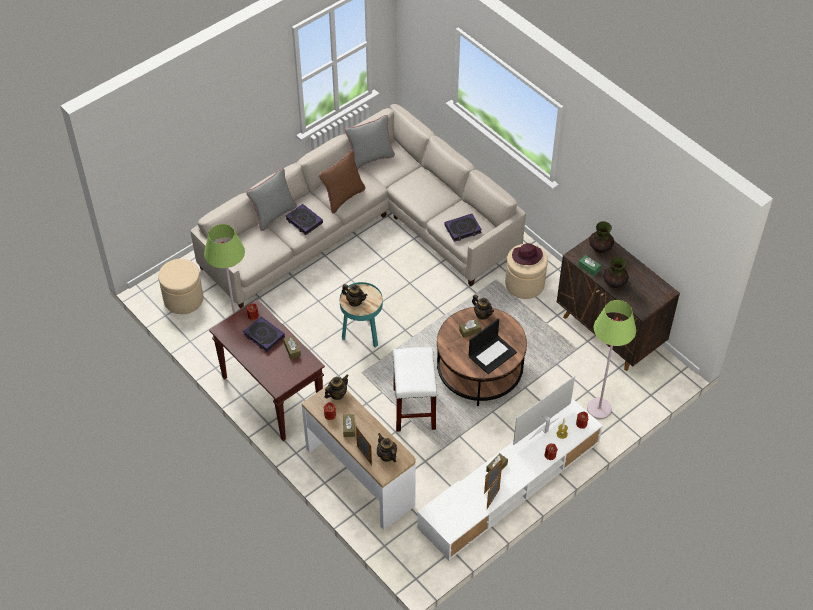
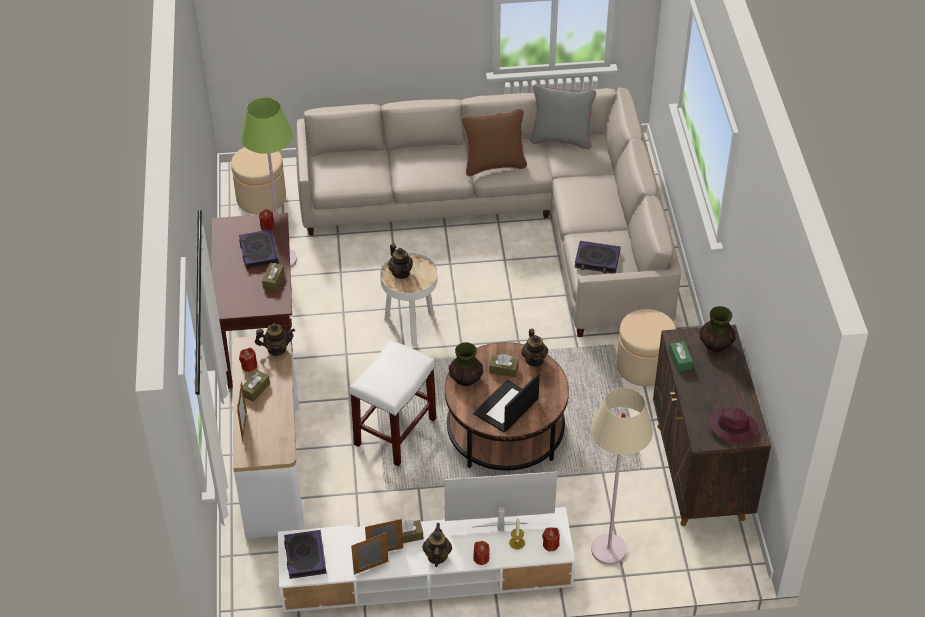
camera: 35 degrees right, 5 degrees down
(273, 215) = (403, 148): grey pillow -> none
(304, 221) = (428, 169): book -> book (305, 557)
(362, 334) = (410, 325): turquoise side table -> white side table
(386, 455) = (267, 440): teapot -> teapot (437, 556)
(492, 354) = (506, 407): laptop -> laptop turned 135 degrees clockwise
(526, 256) = (648, 326): purple hat -> purple hat (732, 428)
(599, 408) = (609, 549): green floor lamp -> beige floor lamp
(614, 283) = (696, 392): vase -> vase (465, 379)

